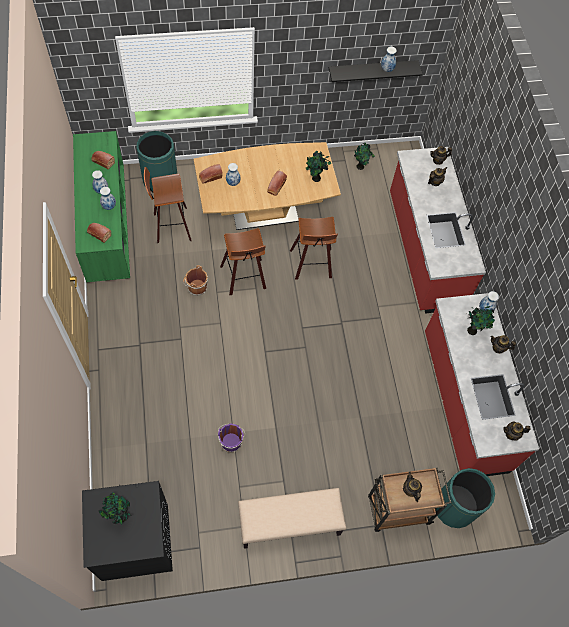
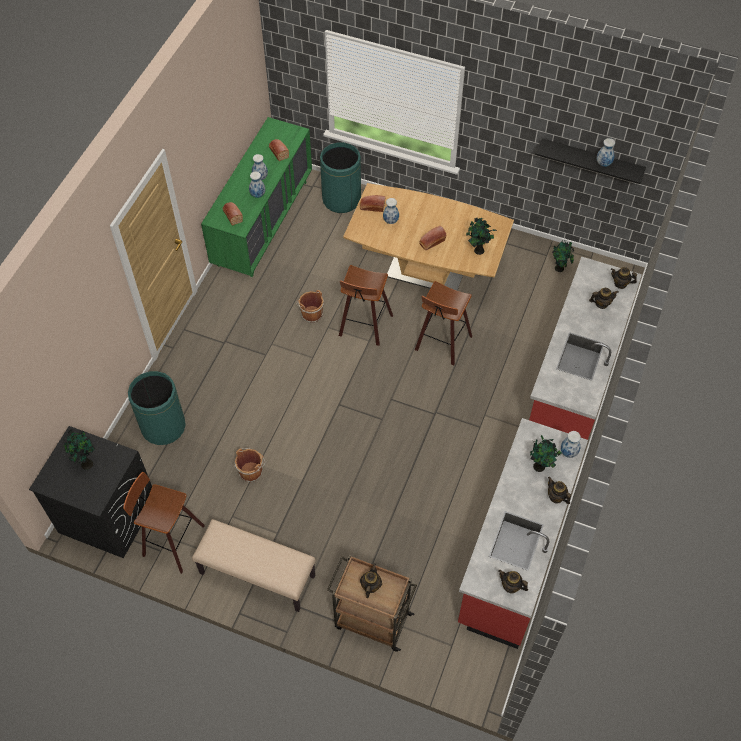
camera: 35 degrees right, 5 degrees down
(170, 226) = (323, 246): stool -> stool (171, 542)
(231, 441) = (251, 471): purple bucket -> brown bucket
(454, 507) = (434, 649): green trash can -> green trash can (163, 426)

